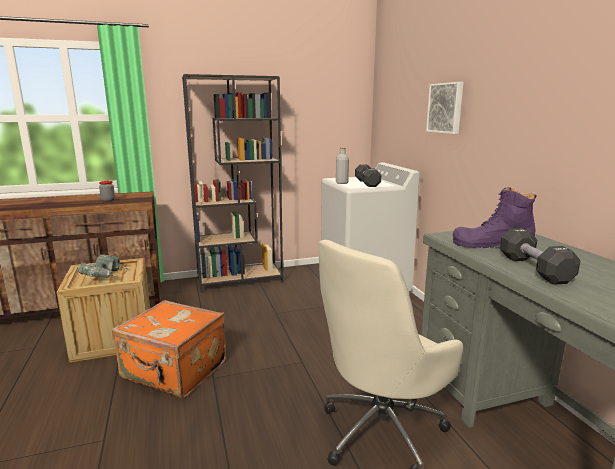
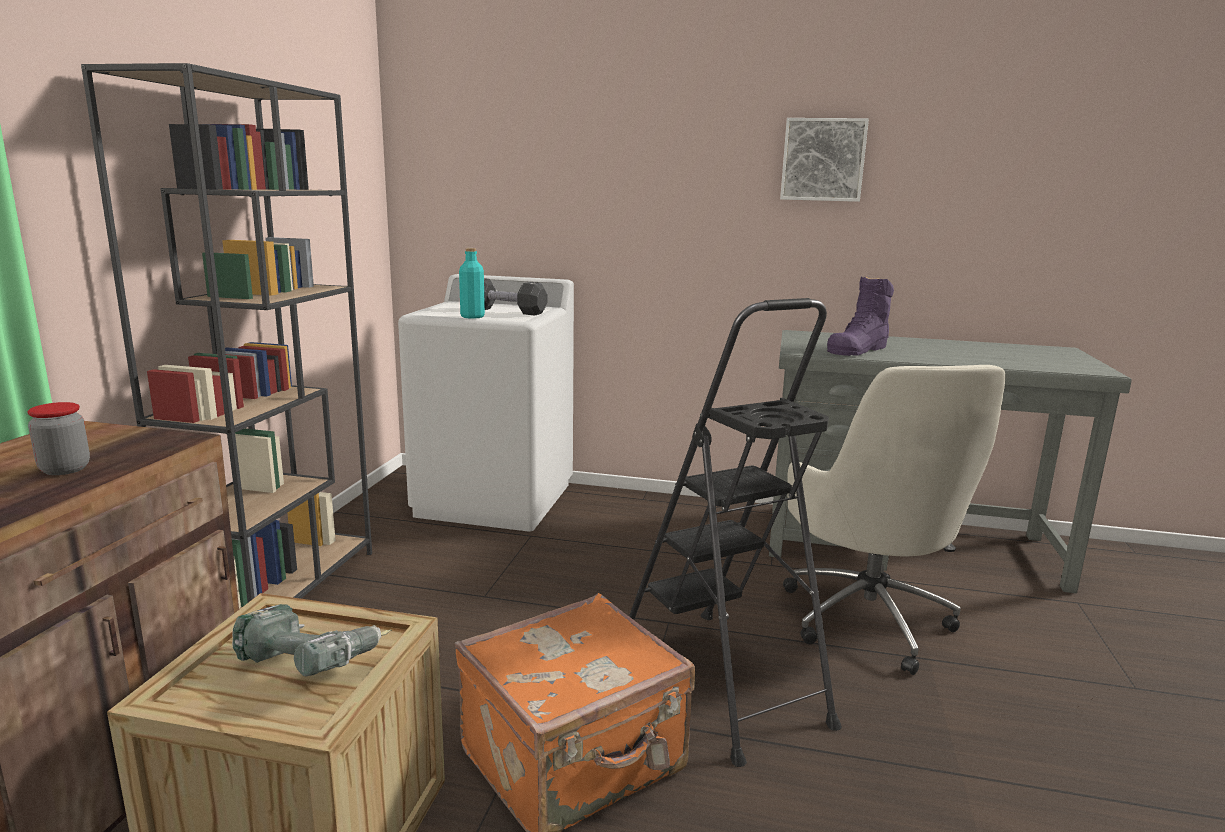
camera: 60 degrees left, 0 degrees up
(262, 392) = (722, 680): none -> step ladder
(341, 183) = (472, 316): grey bottle -> turquoise bottle
(446, 108) = (625, 177): picture -> picture (823, 160)
(534, 269) = (943, 357): black dumbbell -> none

